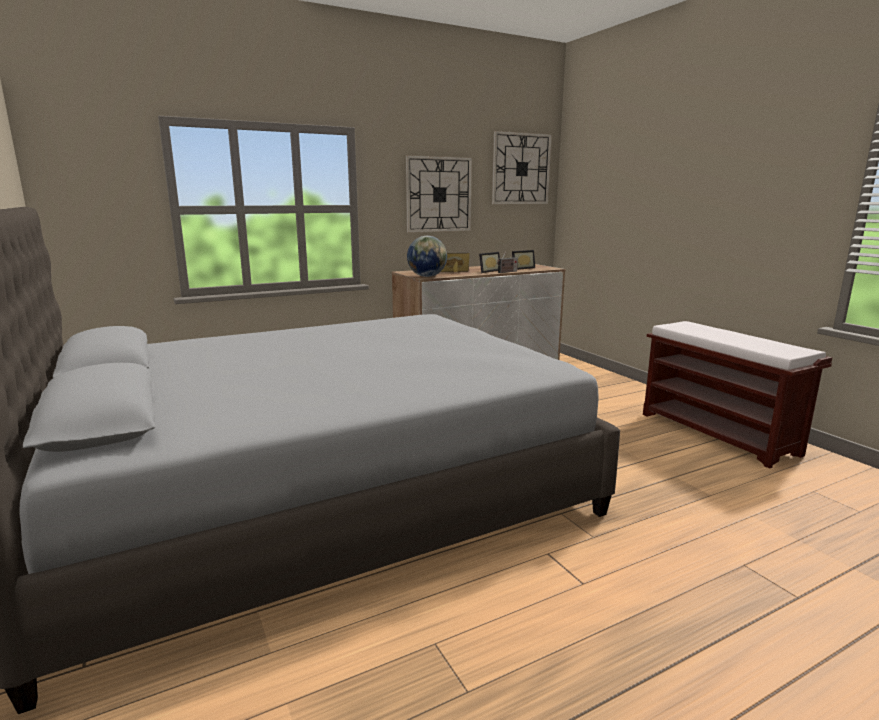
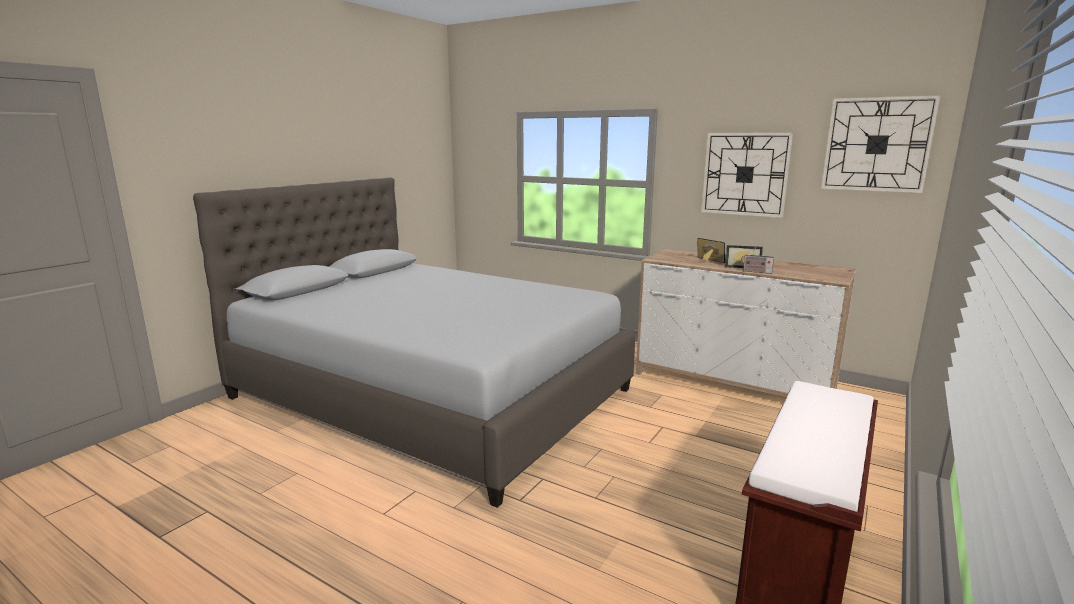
camera: 60 degrees right, 0 degrees up
(427, 276) = (661, 259): globe -> none
(521, 268) = (797, 272): picture frame -> none

